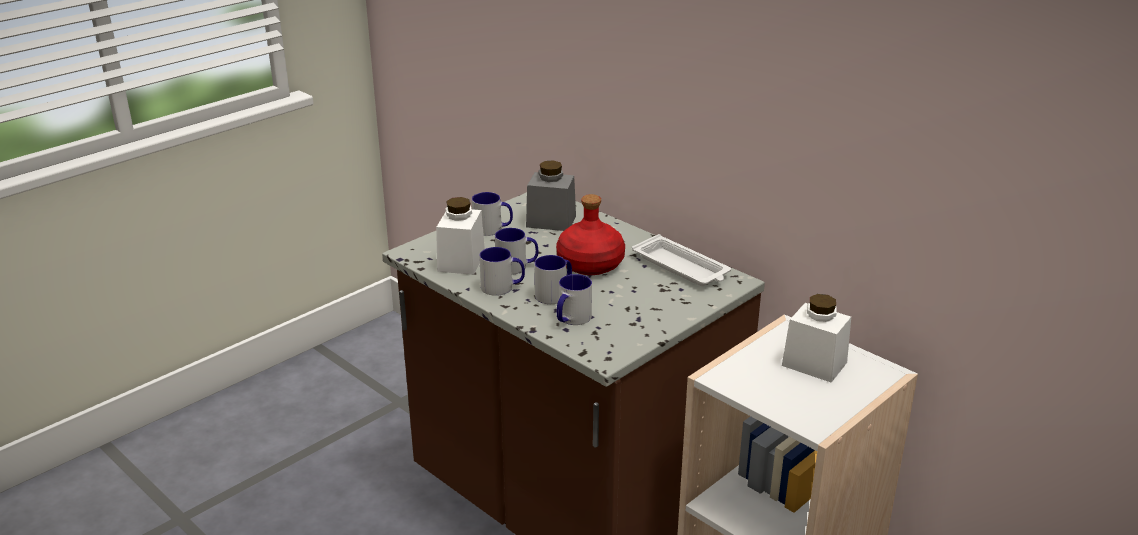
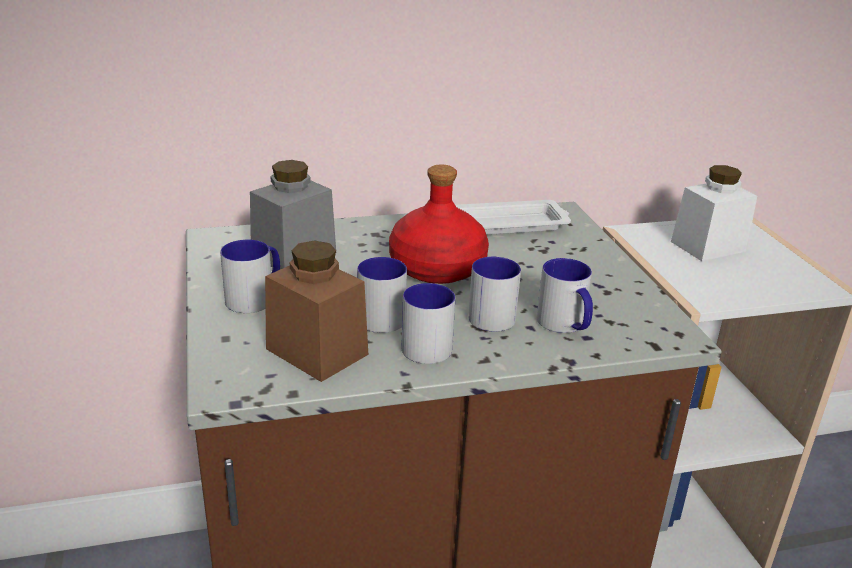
camera: 60 degrees left, 0 degrees up
(461, 261) = (317, 351): white jar -> brown jar

